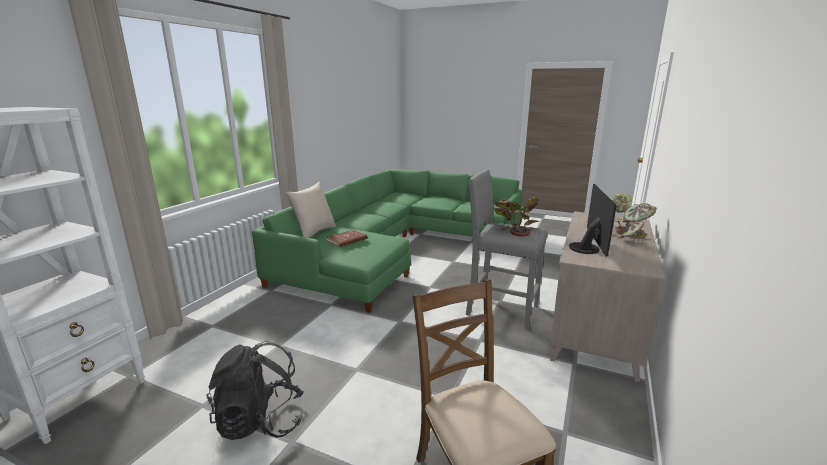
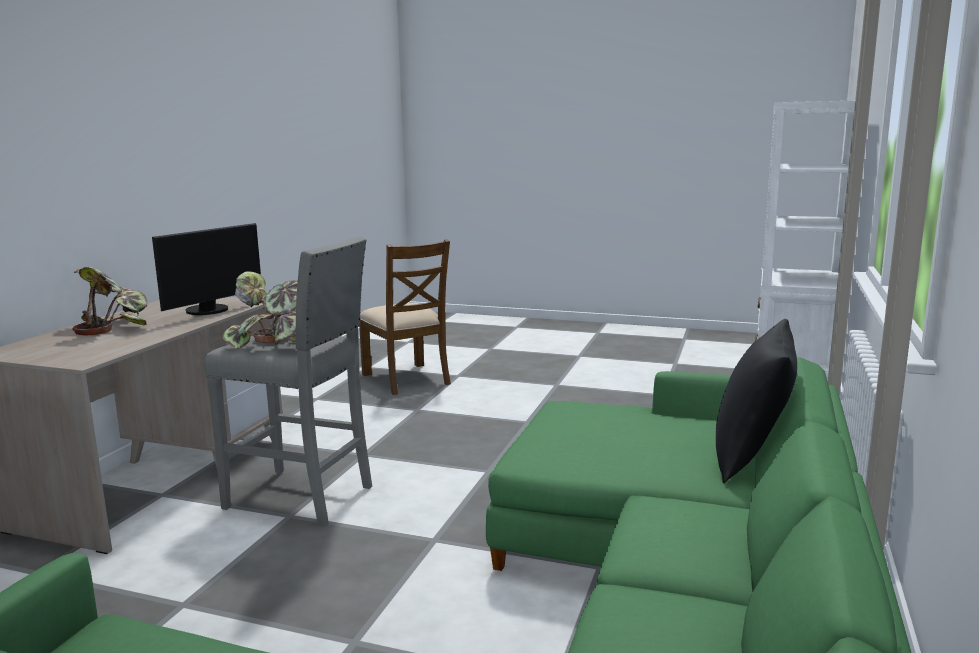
camera: 175 degrees right, 5 degrees down
(260, 421) = (595, 390): black backpack -> none
(314, 232) = (751, 457): beige pillow -> black pillow
(347, 240) = (631, 430): brown book -> none
(587, 248) = (210, 311): monitor -> monitor turned 150 degrees counterclockwise

